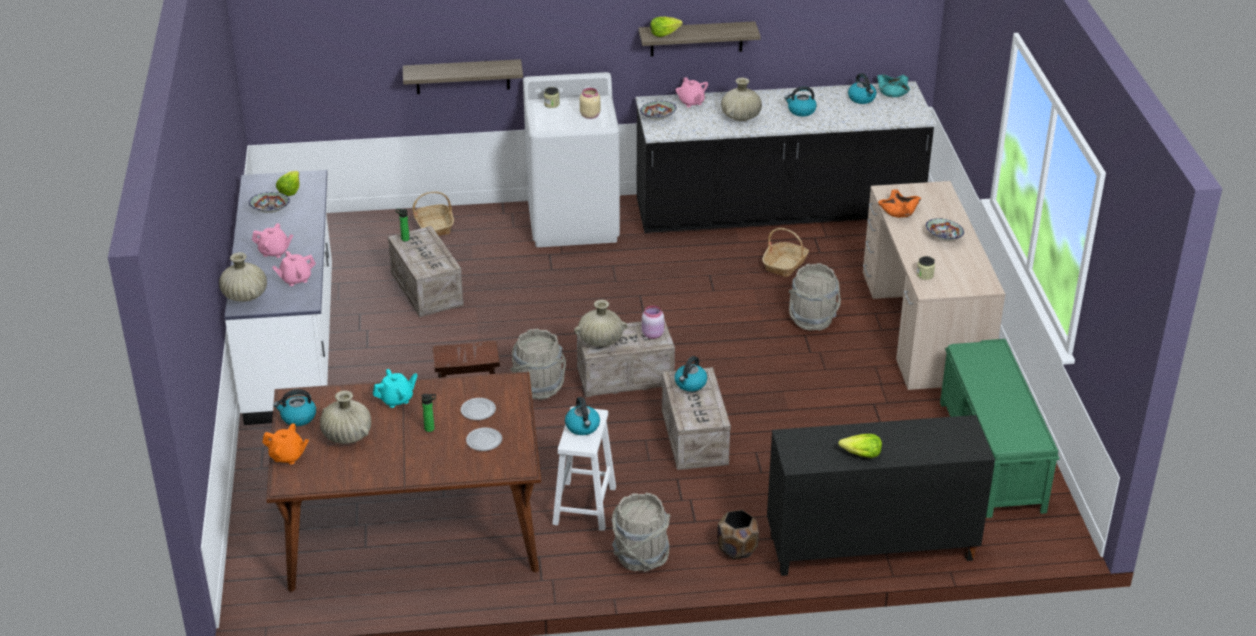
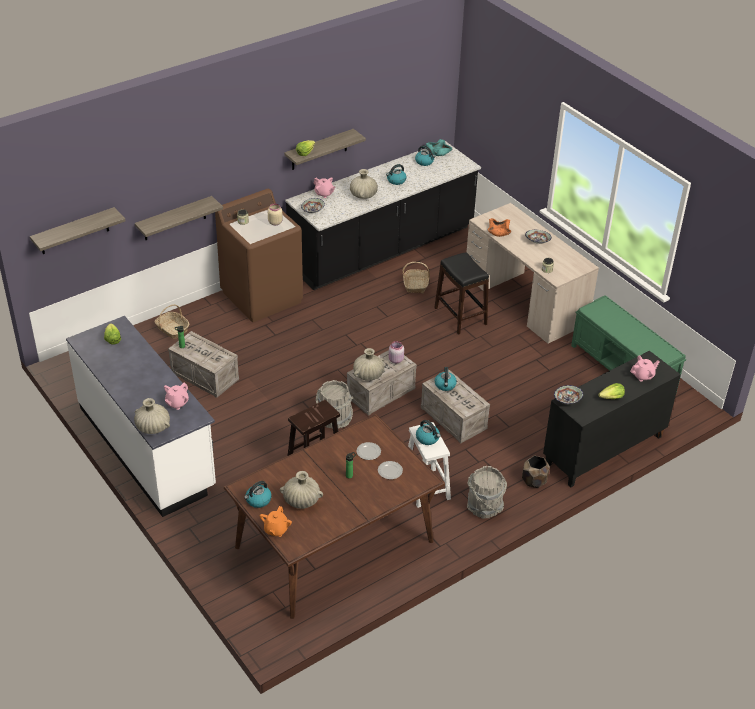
camera: 30 degrees left, 5 degrees up
(270, 210) = (112, 358): bowl -> bowl (567, 400)
(274, 252) = (143, 388): pink teapot -> pink teapot (643, 376)
(287, 456) = (276, 530): orange teapot -> orange teapot turned 120 degrees clockwise
(315, 52) = (74, 231): none -> shelf
(396, 399) = (311, 463): turquoise teapot -> none
(573, 222) = (262, 296): white washing machine -> brown washing machine
(812, 319) = (460, 316): grey bucket -> black stool

